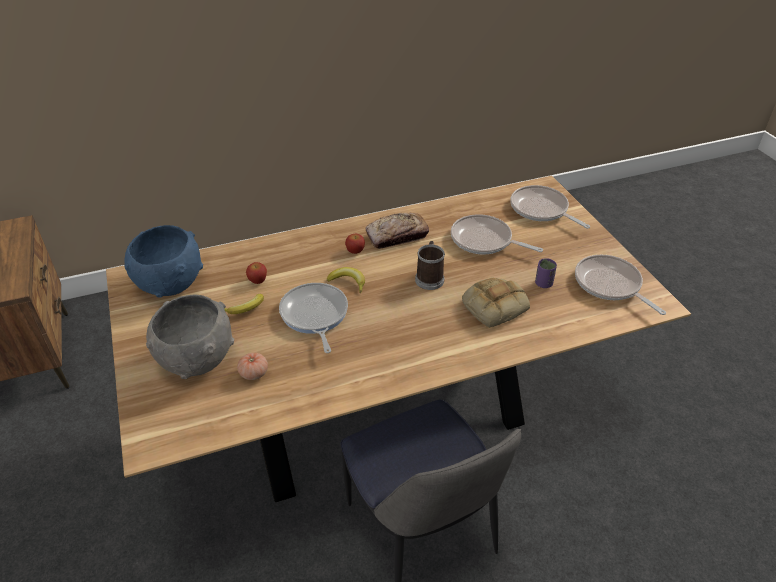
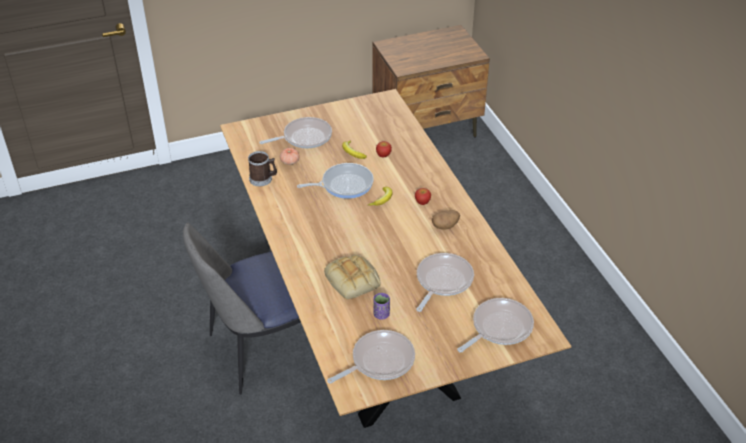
camera: 90 degrees right, 0 degrees up
(170, 284) = (379, 117): blue bowl -> none
(196, 359) = (304, 137): grey bowl -> frying pan
(397, 236) = (445, 226): bread -> potato
(429, 278) = (388, 244): mug -> mug (263, 179)

